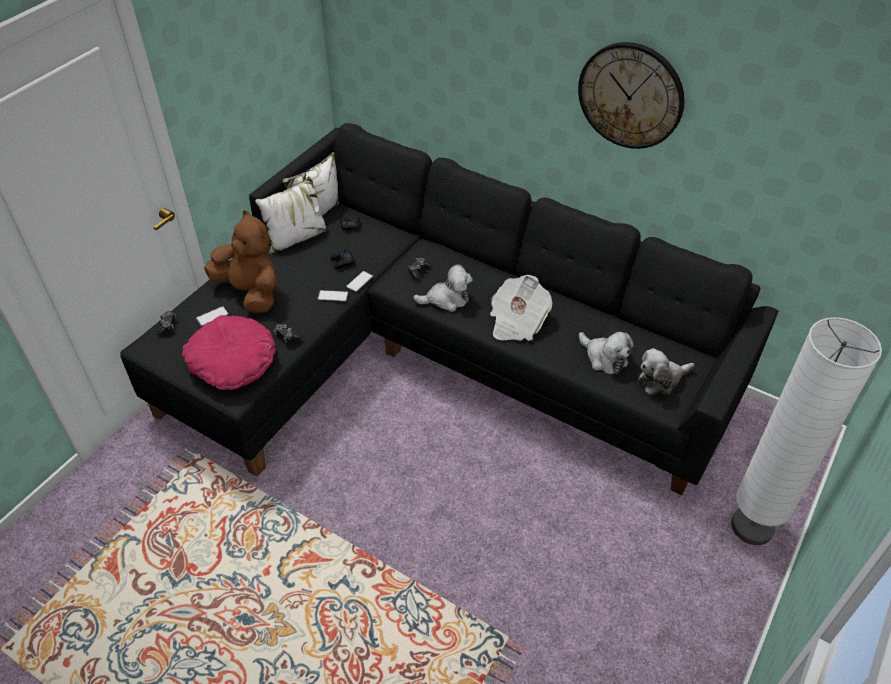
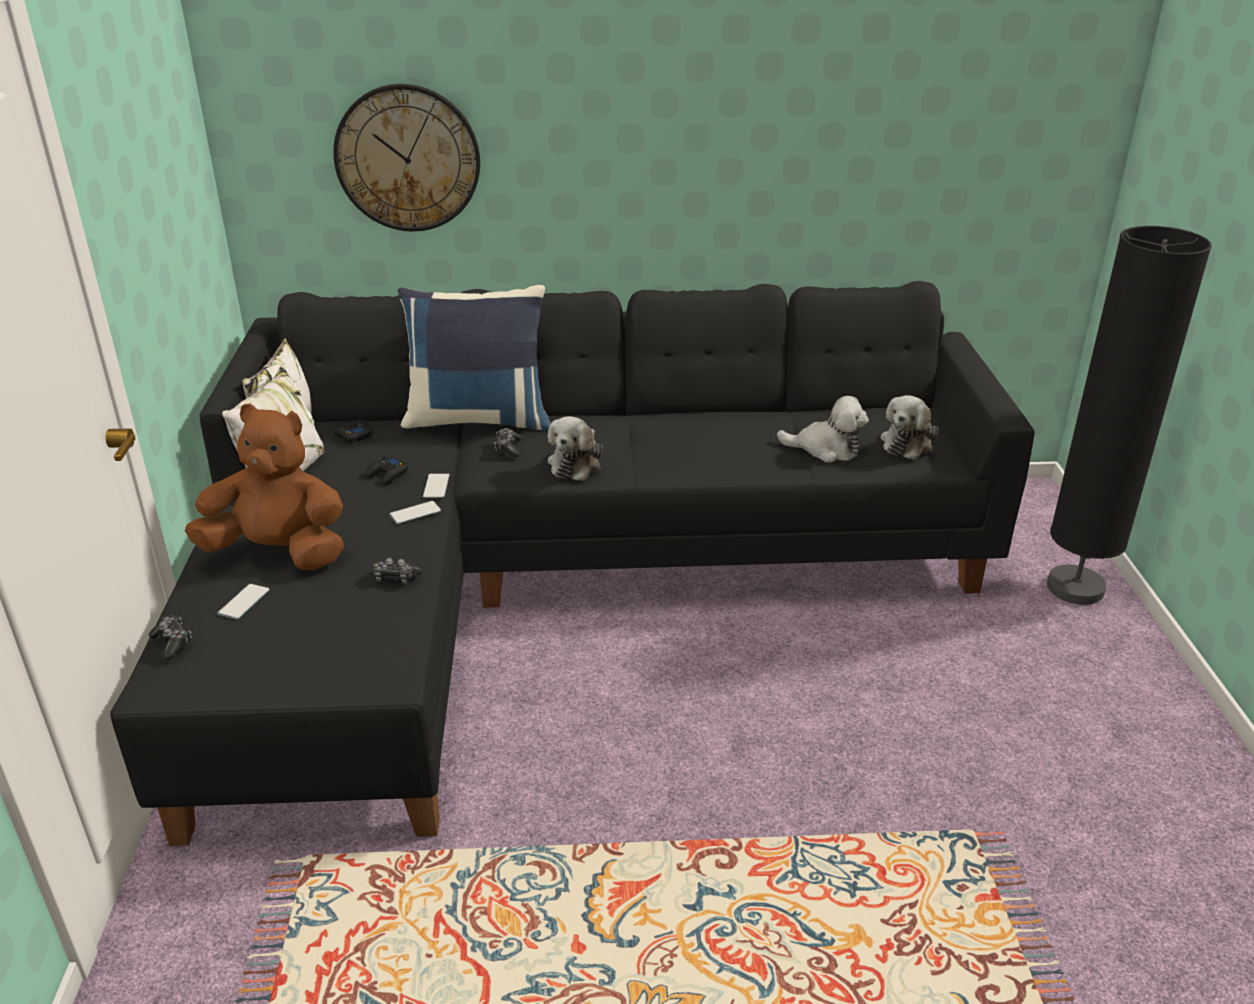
camera: 35 degrees left, 15 degrees down
(234, 361) = (341, 638): pink pillow -> none
(424, 241) = (479, 419): none -> blue pillow
(446, 299) = (576, 463): plush toy -> plush toy turned 150 degrees clockwise
(517, 322) = (689, 453): newspaper -> none
(631, 95) = (729, 105): wall clock -> wall clock (407, 158)
(752, 527) = (1075, 588): white floor lamp -> black floor lamp

